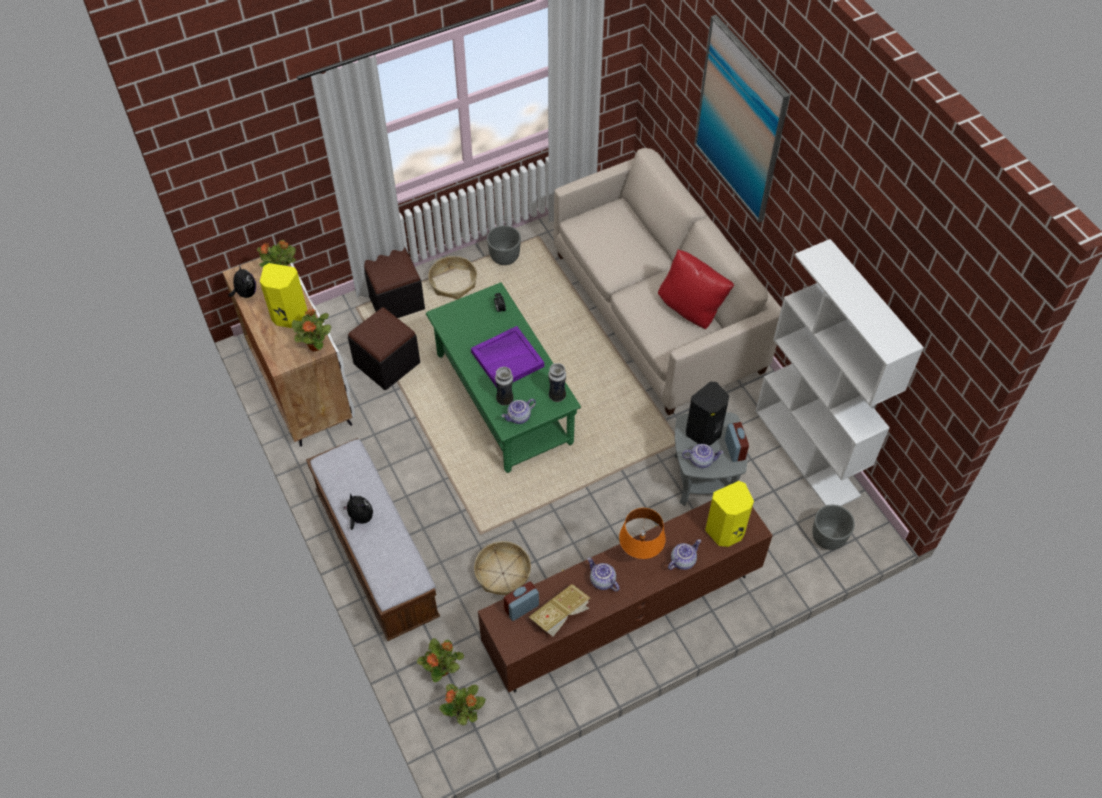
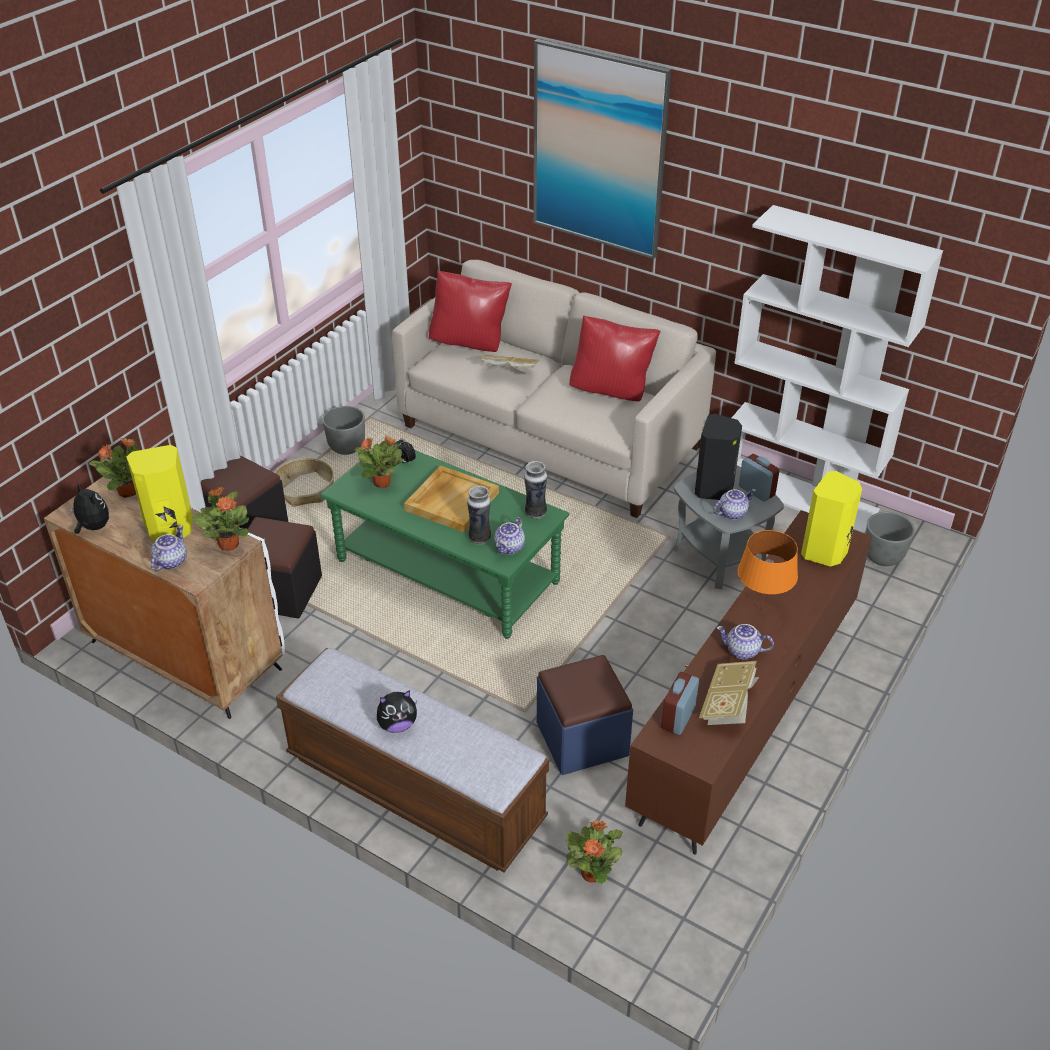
camera: 30 degrees left, 15 degrees down
(360, 518) = (397, 725): plush toy -> plush toy turned 150 degrees clockwise
(464, 713) = (656, 908): potted plant -> potted plant (383, 483)
(502, 573) = (582, 739): basket -> blue ottoman
(507, 358) = (451, 501): purple tray -> beige tray
(618, 217) = (470, 343): none -> red pillow
(626, 261) = (510, 374): none -> book
(682, 560) = (807, 595): teapot -> teapot (170, 561)

